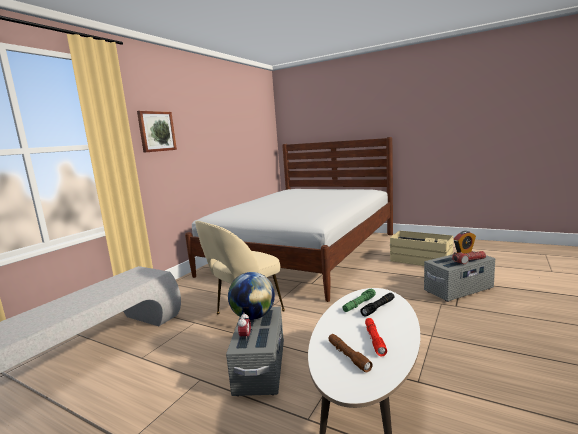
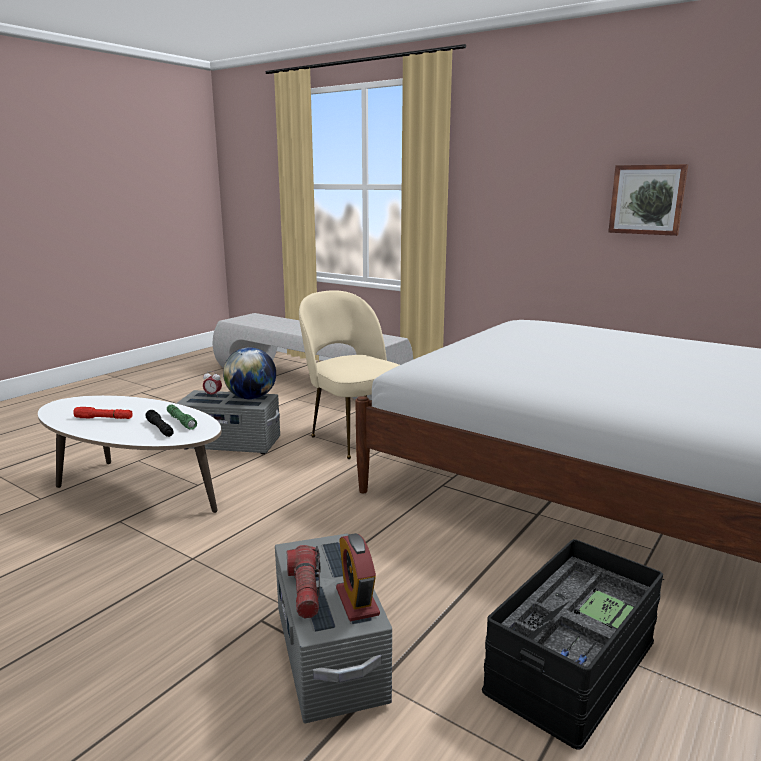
camera: 95 degrees right, 5 degrees up
(156, 131) = (511, 170): picture -> picture (647, 199)
(348, 356) = (97, 407): brown flashlight -> none
(421, 260) = (573, 665): beige storage box -> black storage box

